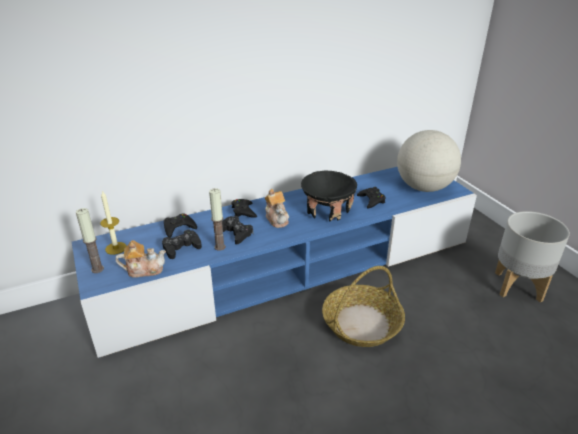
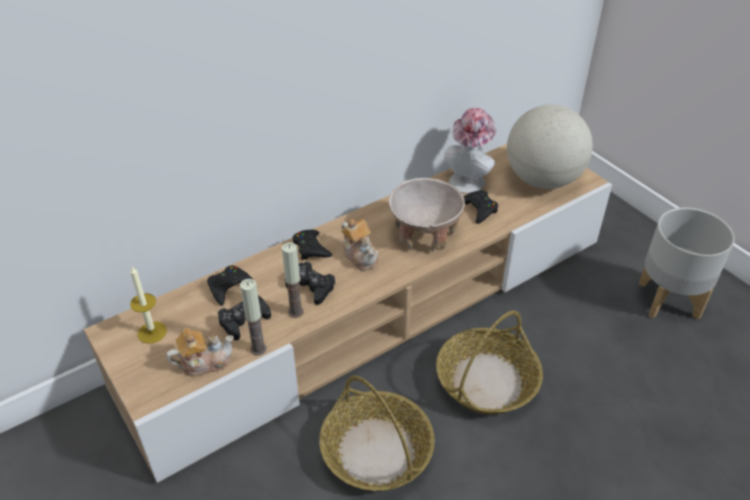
camera: 10 degrees left, 10 degrees up
(97, 269) = (139, 370): candle -> candle (258, 349)
(265, 360) = (377, 451): none -> basket
(289, 268) = (375, 311): blue tv stand -> beige tv stand
(327, 211) = (424, 234): black bowl -> beige bowl
(369, 183) = (468, 179): none -> hat

